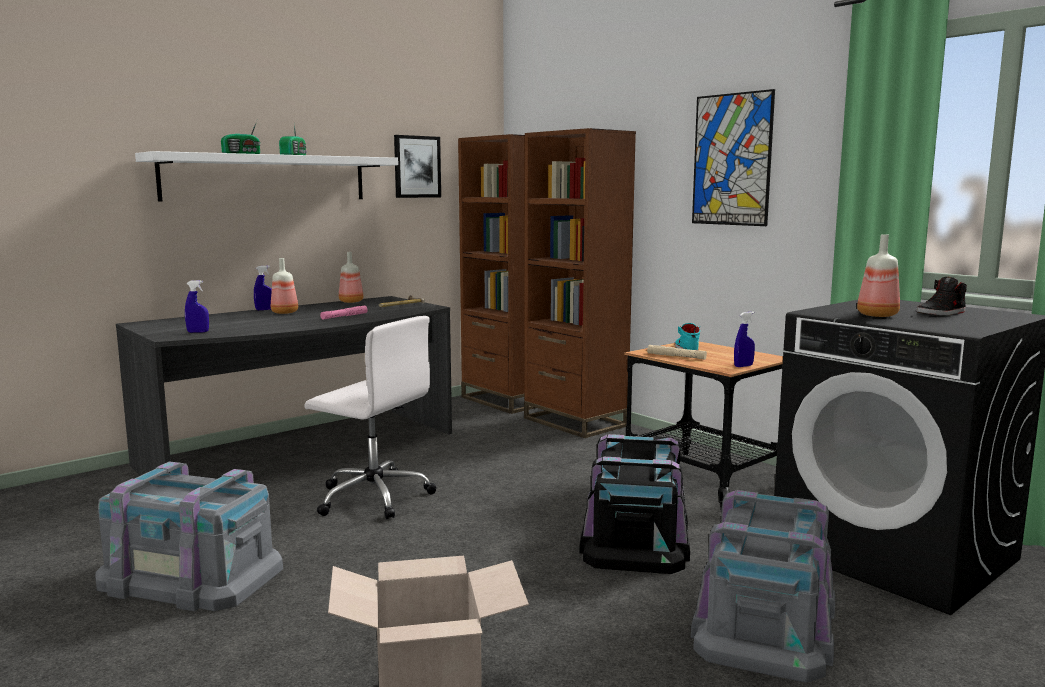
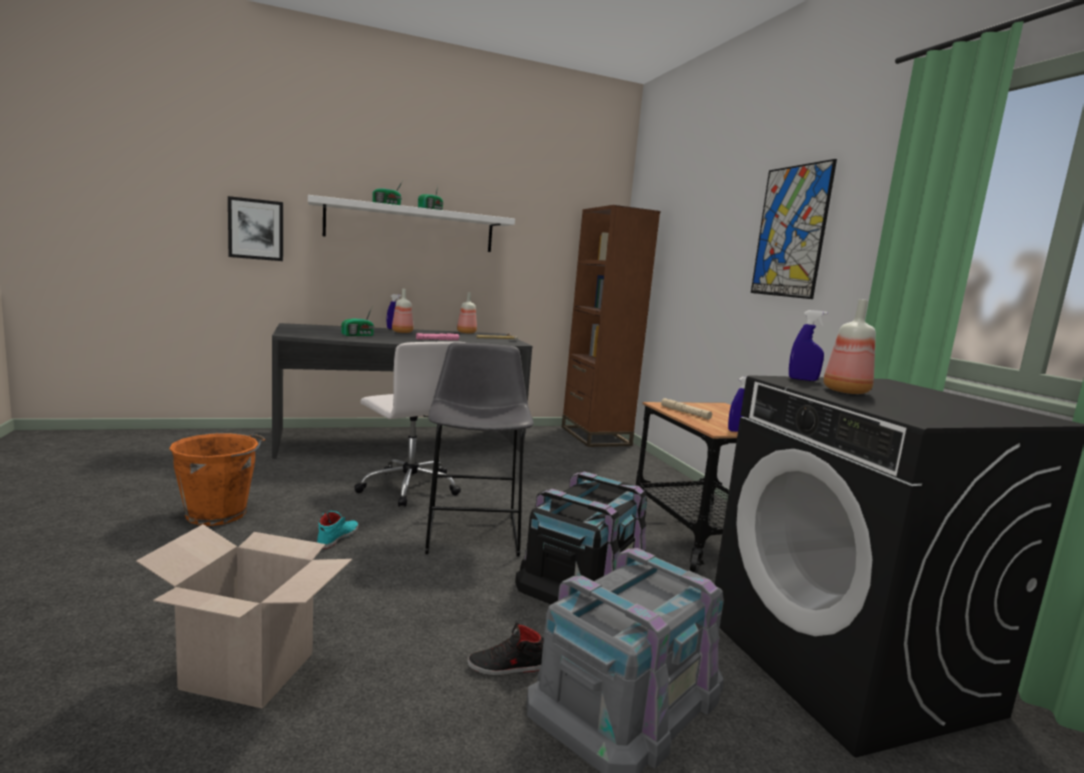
camera: 20 degrees right, 0 degrees up
(190, 576) = (219, 514): grey storage box -> orange bucket
(198, 332) = (314, 334): blue spray bottle -> blue spray bottle (803, 379)
(250, 325) = (358, 335): none -> radio
(417, 167) = (543, 230): picture -> picture (256, 229)
(490, 523) = (473, 529): none -> grey stool
(575, 422) = (634, 463): brown bookcase -> none
(686, 349) = (705, 409): turquoise shoe -> turquoise shoe (337, 537)
(941, 313) = (933, 401): black shoe -> black shoe (506, 666)

